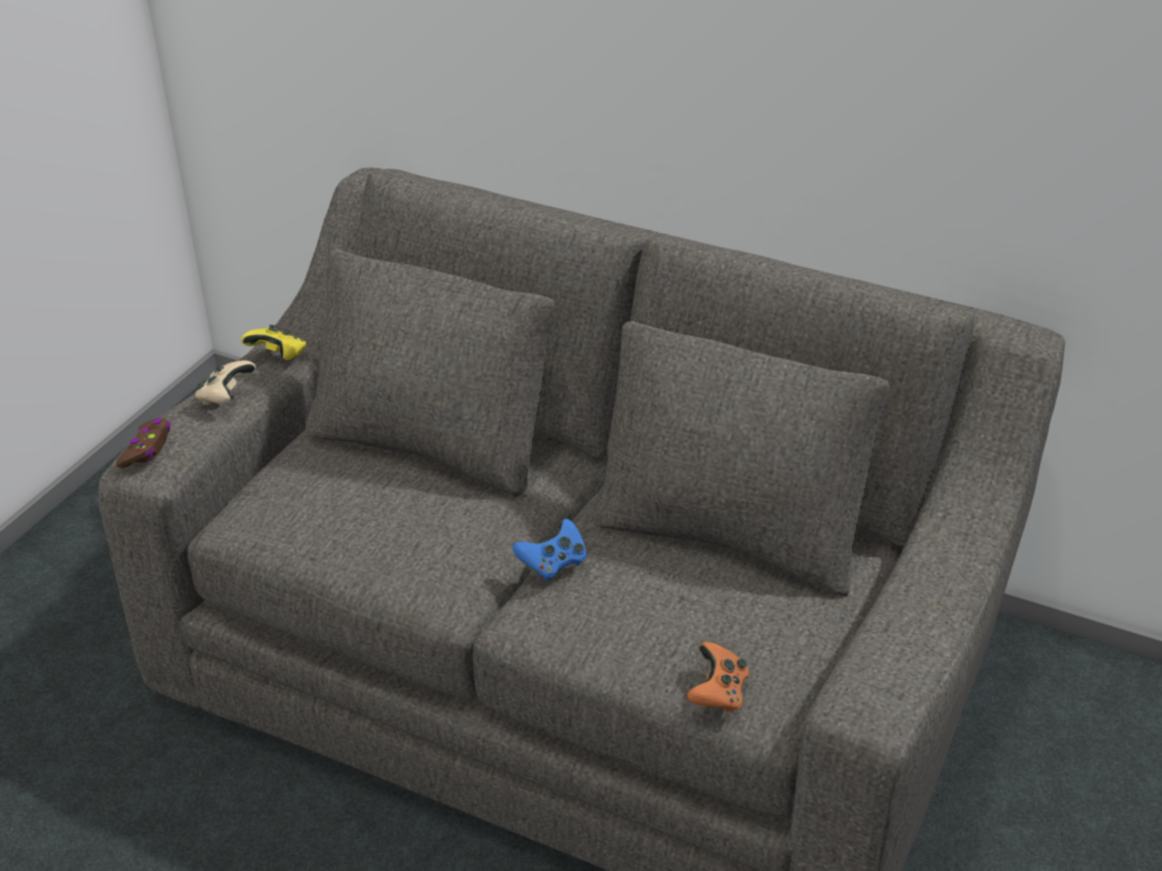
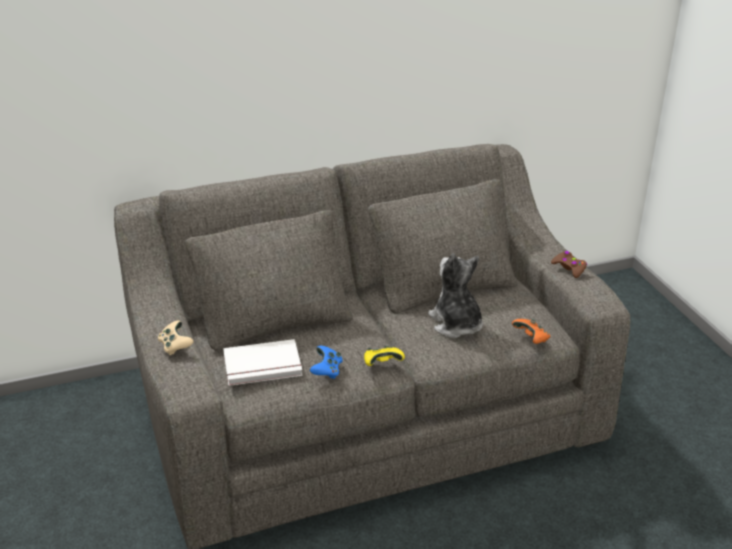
camera: 45 degrees left, 5 degrees down
(147, 449) = (180, 386): brown game controller -> brown game controller (569, 268)
(279, 356) = (162, 320): yellow game controller -> yellow game controller (382, 364)
(313, 489) = (263, 366): none -> white book
(553, 564) = (408, 333): blue game controller -> blue game controller (327, 371)
(640, 594) = (456, 324): none -> plush toy

